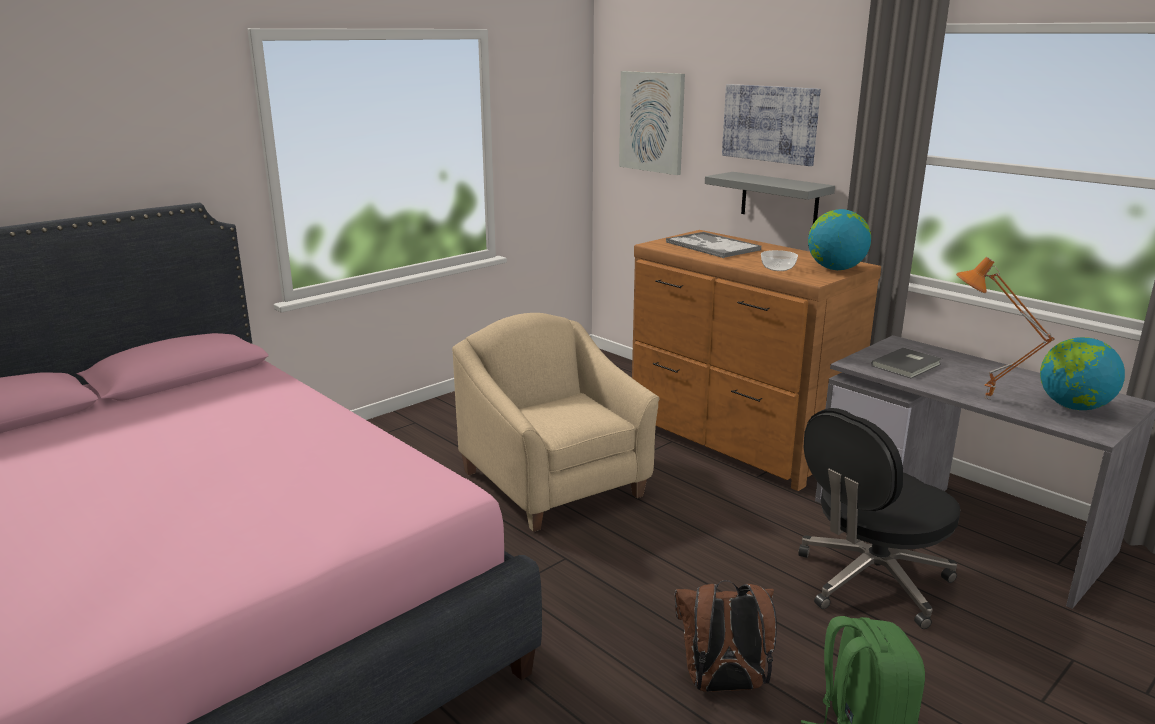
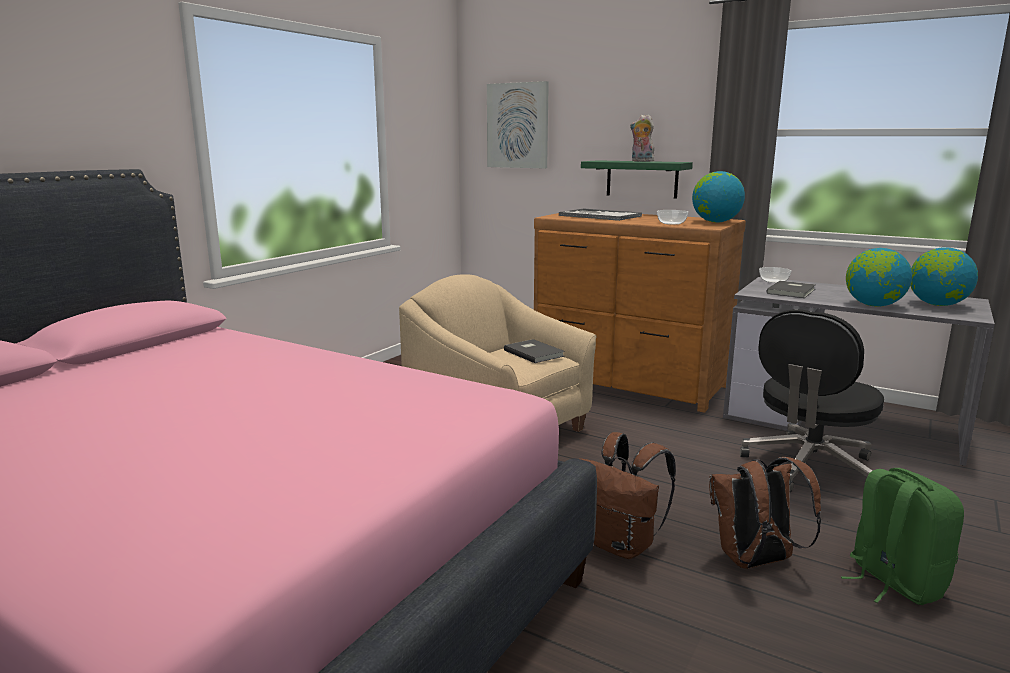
camera: 15 degrees left, 5 degrees down
(588, 410) = (534, 352): none -> grey book
(597, 641) = (622, 545): none -> brown backpack
(770, 123) = (630, 116): picture -> none
(774, 180) = (641, 161): none -> plush toy
(779, 199) = (642, 179): grey shelf -> green shelf
(903, 345) = (774, 281): none -> bowl
(986, 399) = (873, 305): orange table lamp -> globe

